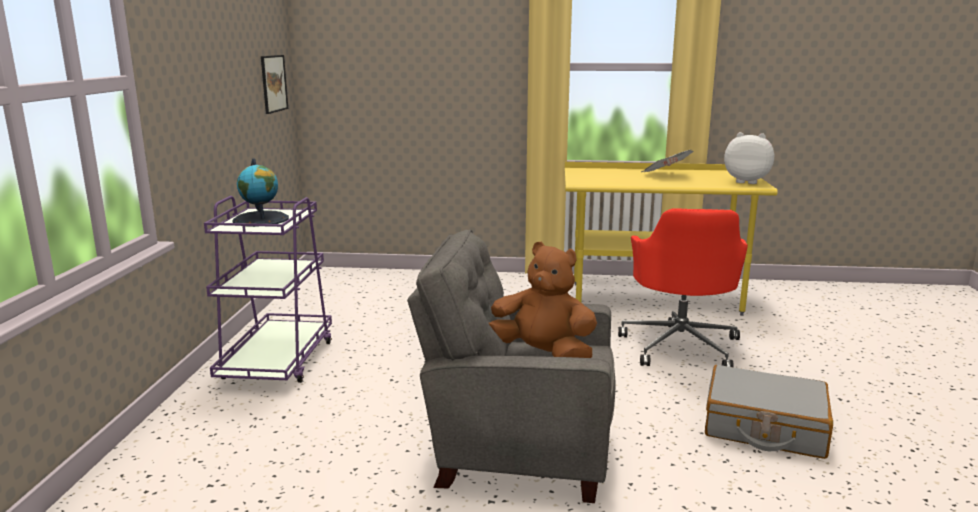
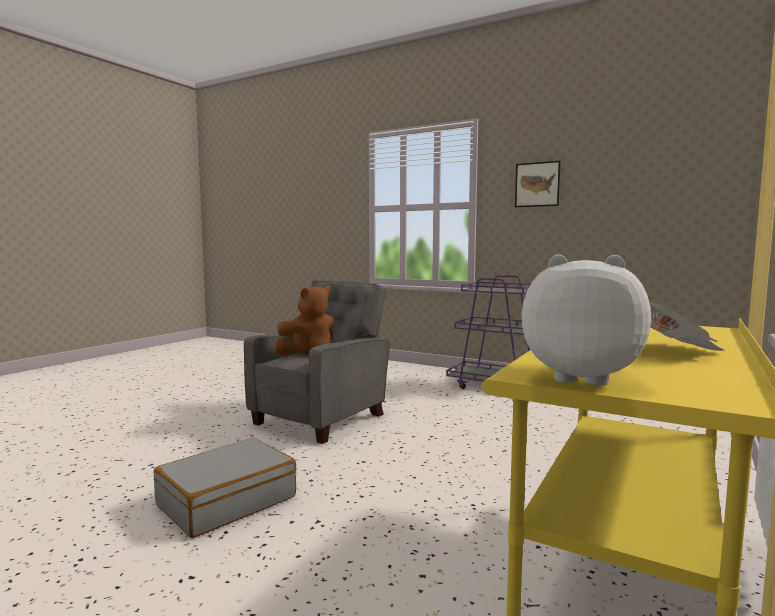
camera: 115 degrees right, 10 degrees down
(261, 219) = (499, 289): globe -> none
(273, 83) = (685, 211): picture -> picture (537, 184)
(680, 346) = (421, 530): red office chair -> none
(747, 181) = (580, 377): plush toy -> plush toy turned 120 degrees counterclockwise

